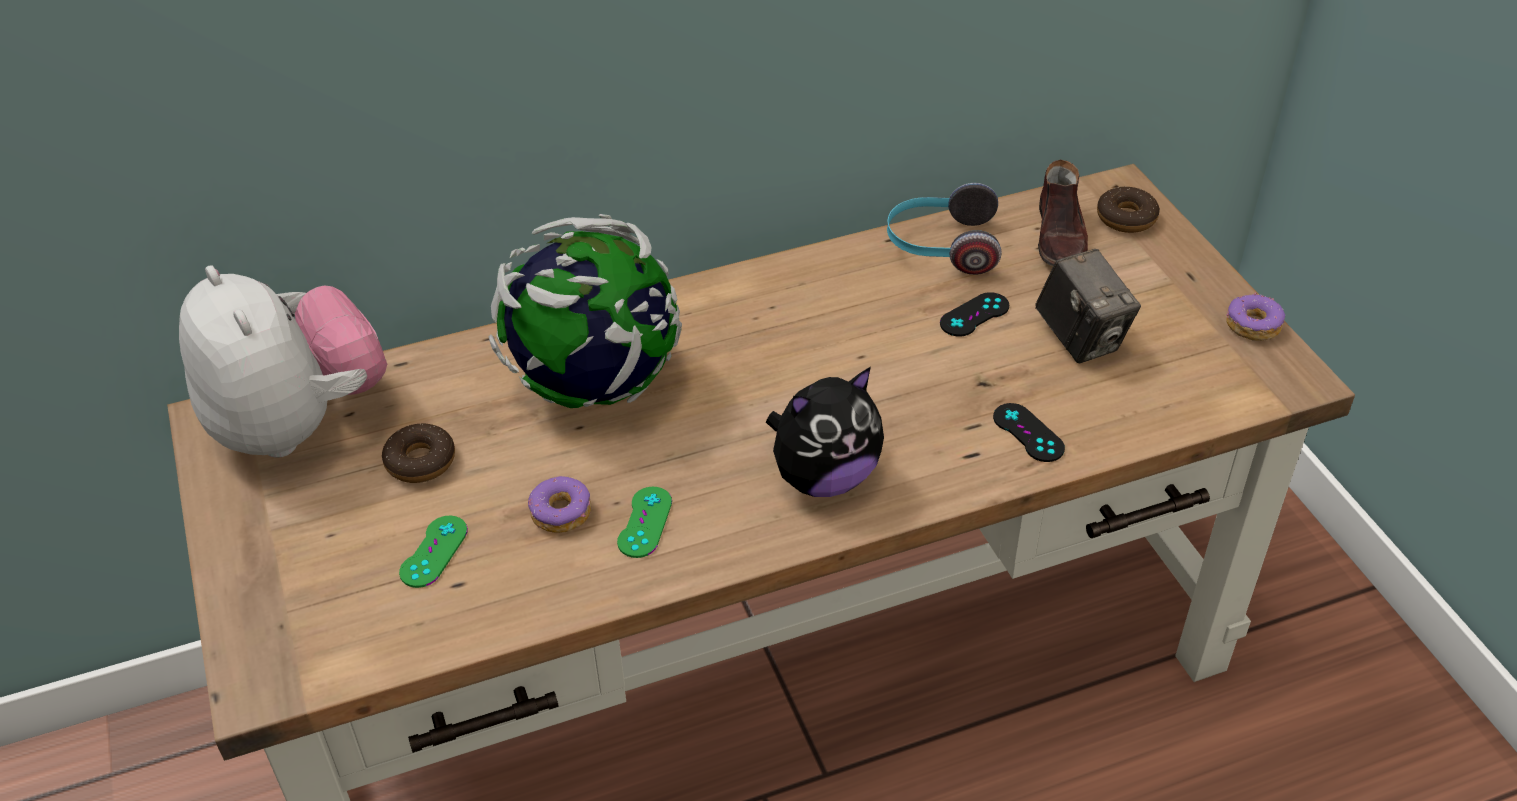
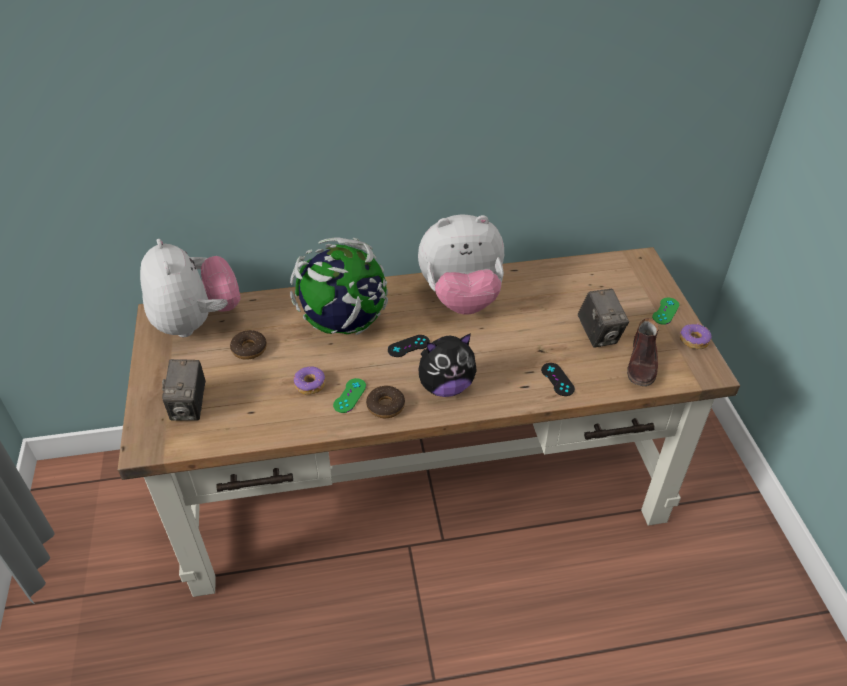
camera: 10 degrees right, 0 degrees up
(331, 593) = (190, 407): none -> camera
(434, 552) = (243, 394): green game controller -> green game controller (665, 311)
(808, 306) = (461, 299): none -> plush toy
(941, 247) = (538, 277): headphones -> none
(974, 315) = (546, 315): black game controller -> black game controller (408, 346)
(1060, 237) = (603, 280): brown shoe -> brown shoe (642, 364)
(1126, 218) = (641, 275): donut -> donut (385, 406)

